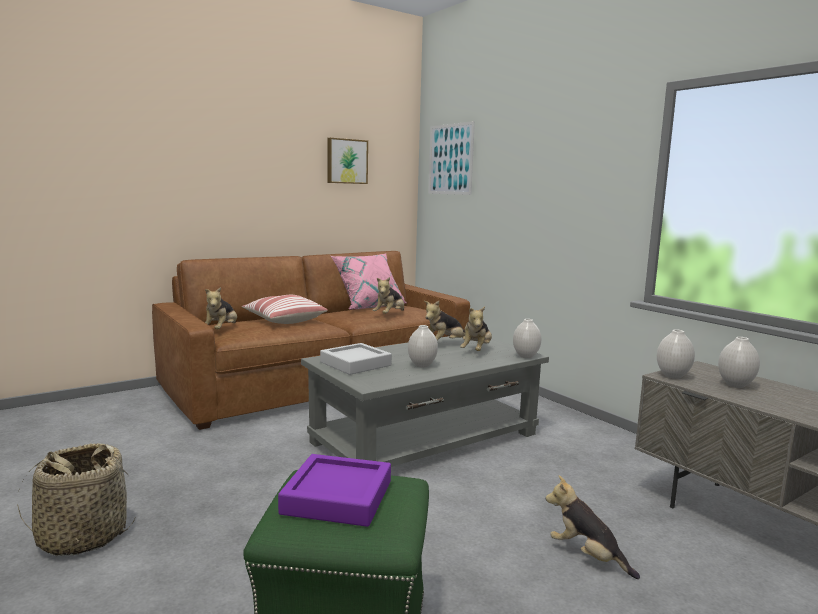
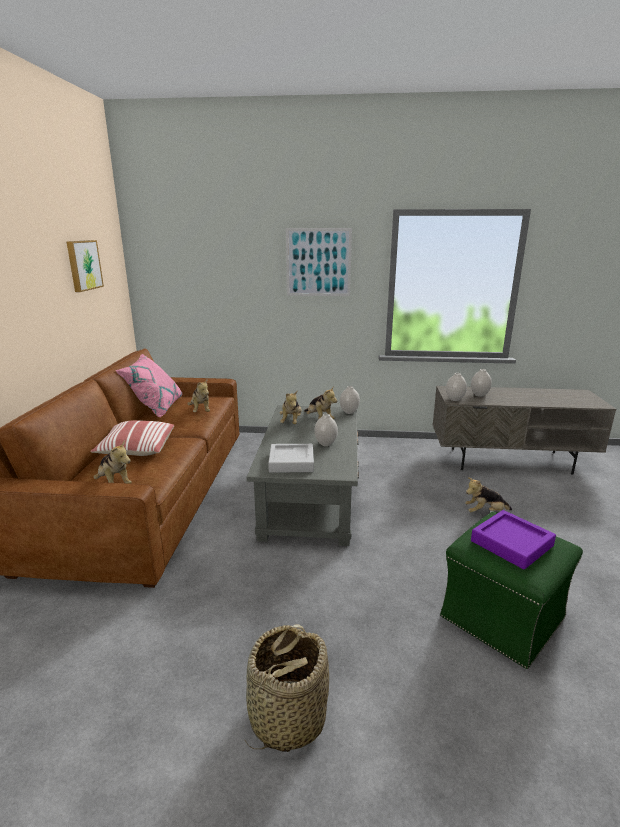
camera: 50 degrees left, 10 degrees up
(450, 159) = (174, 254): picture -> picture (318, 262)

